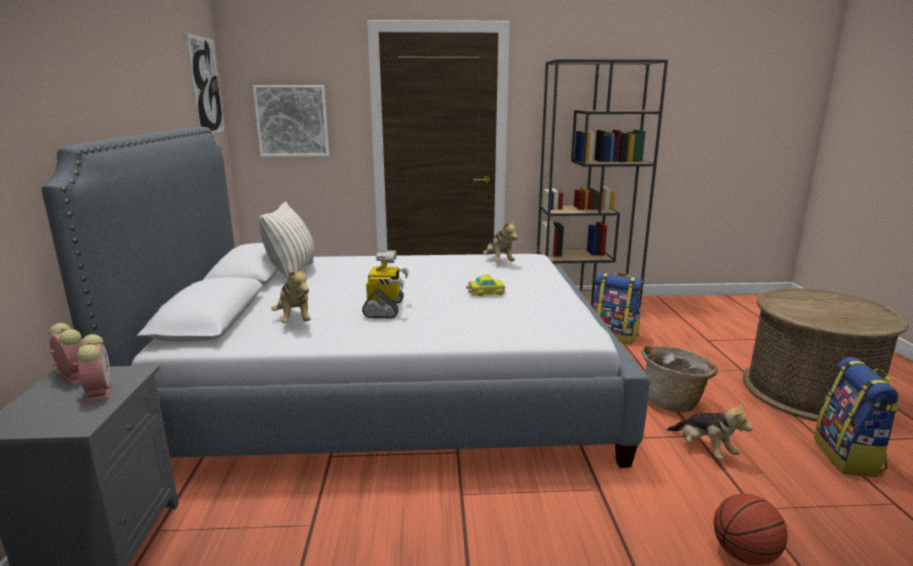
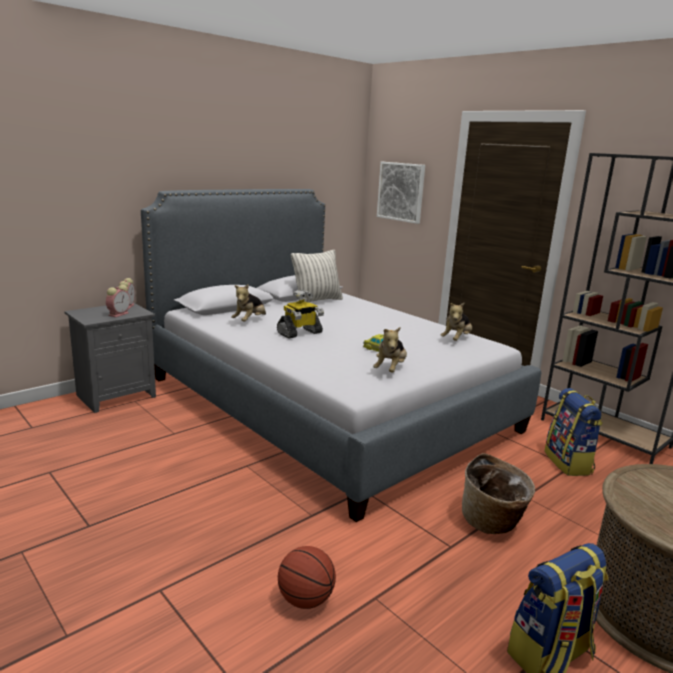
camera: 50 degrees right, 0 degrees up
(206, 85) = (341, 160): picture -> none
(704, 449) = (433, 555): plush toy -> plush toy (390, 369)

